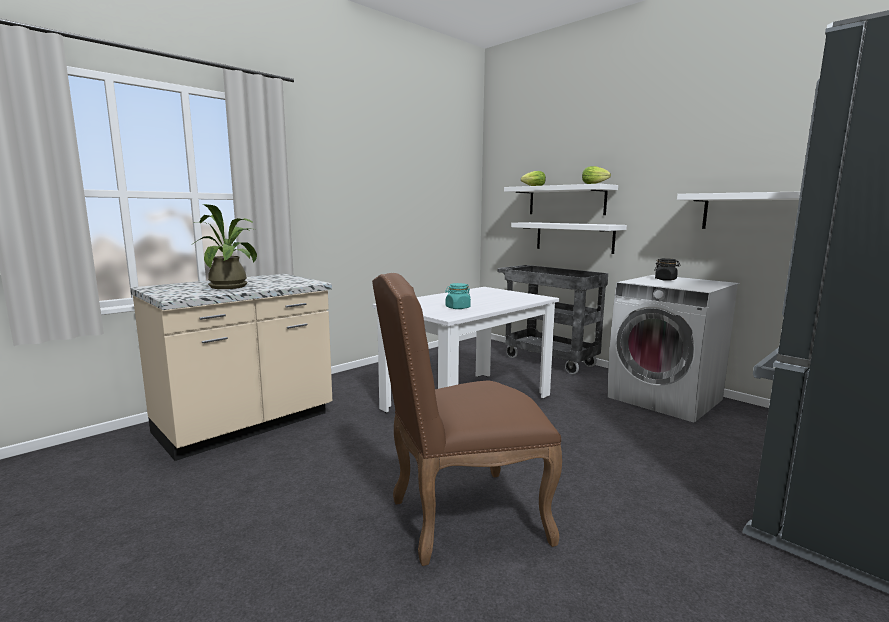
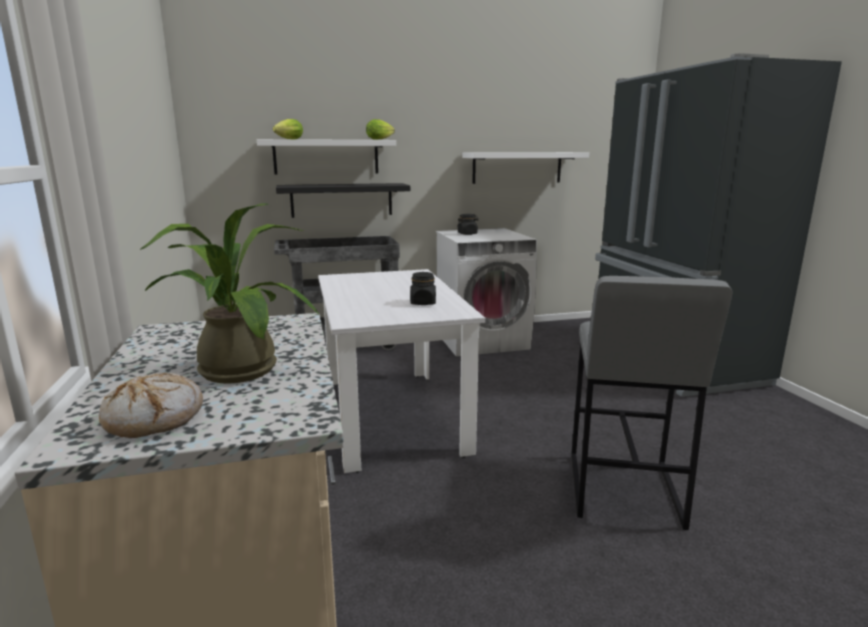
camera: 60 degrees left, 5 degrees up
(173, 288) = (155, 418): none -> bread
(457, 308) = (423, 303): turquoise jar -> black jar
(463, 518) = (624, 491): brown chair -> grey stool
(574, 237) = (342, 200): white shelf -> black shelf

